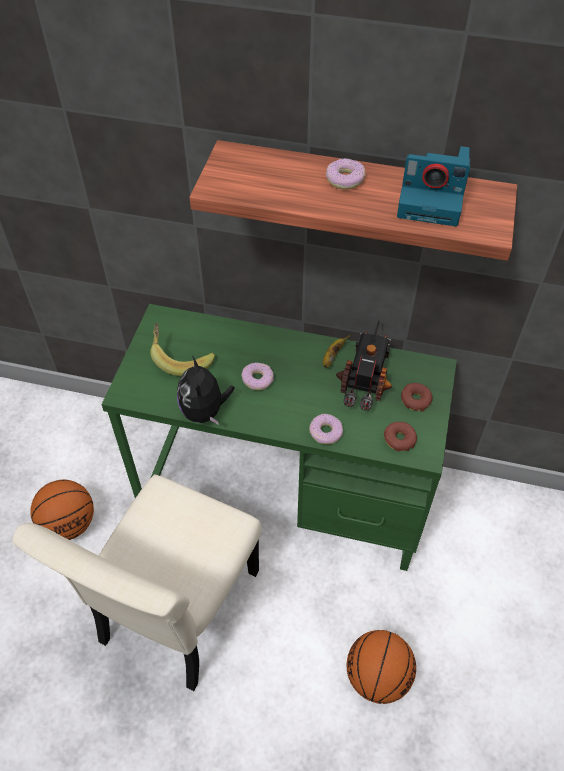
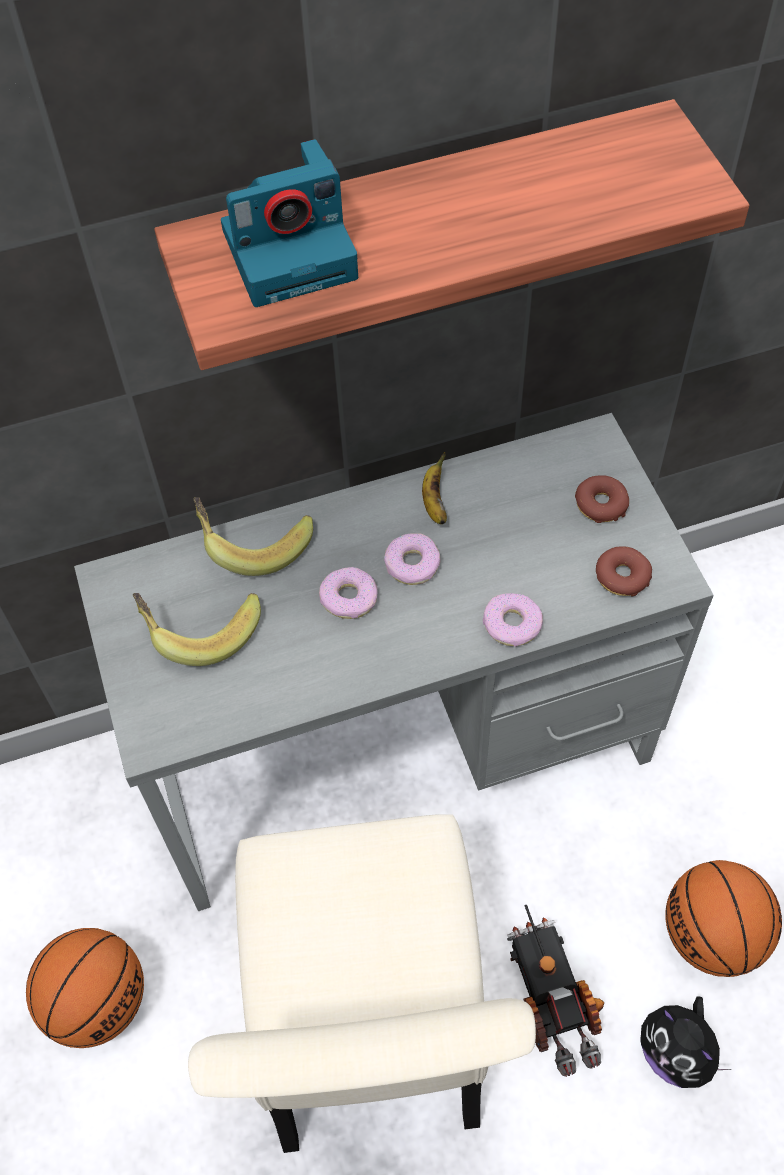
camera: 30 degrees left, 5 degrees up
(205, 411) = (306, 695): plush toy -> plush toy (676, 1052)
(234, 332) = (253, 542): none -> banana
(283, 491) = (400, 747): green desk -> grey desk
(344, 179) = (422, 204): donut -> donut (412, 564)
(366, 379) = (508, 510): toy truck -> toy truck (552, 998)
(432, 200) = (580, 180): camera -> camera (292, 251)

